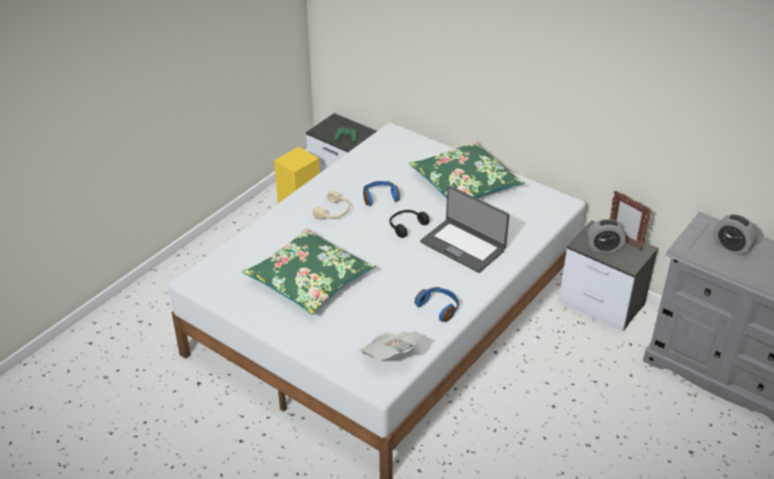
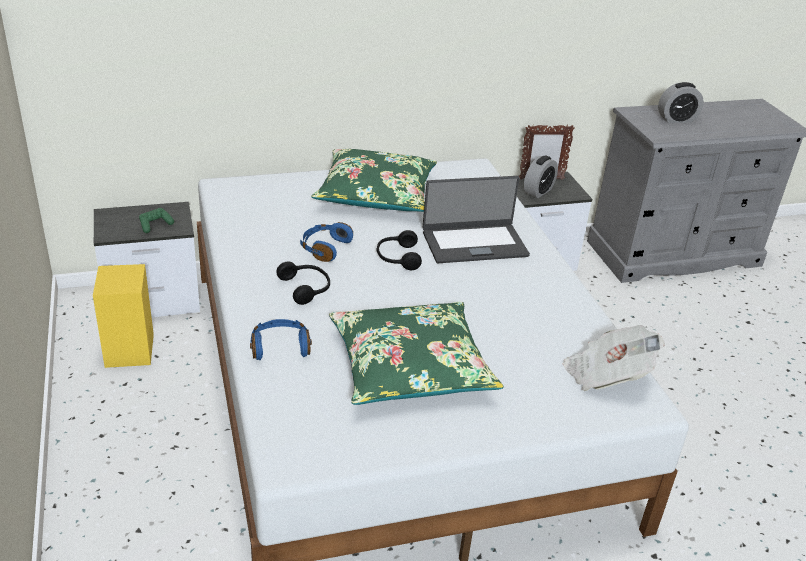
camera: 55 degrees left, 5 degrees down
(334, 212) = (306, 288): beige headphones -> black headphones
(439, 308) = (558, 306): blue headphones -> blue headphones (280, 347)

